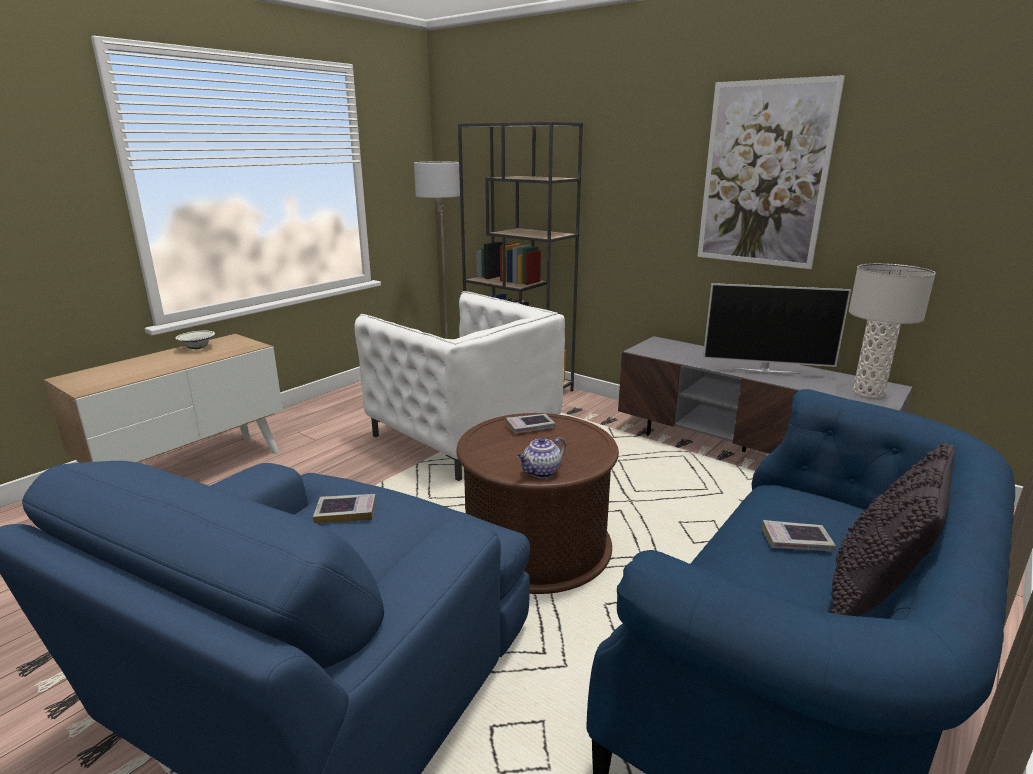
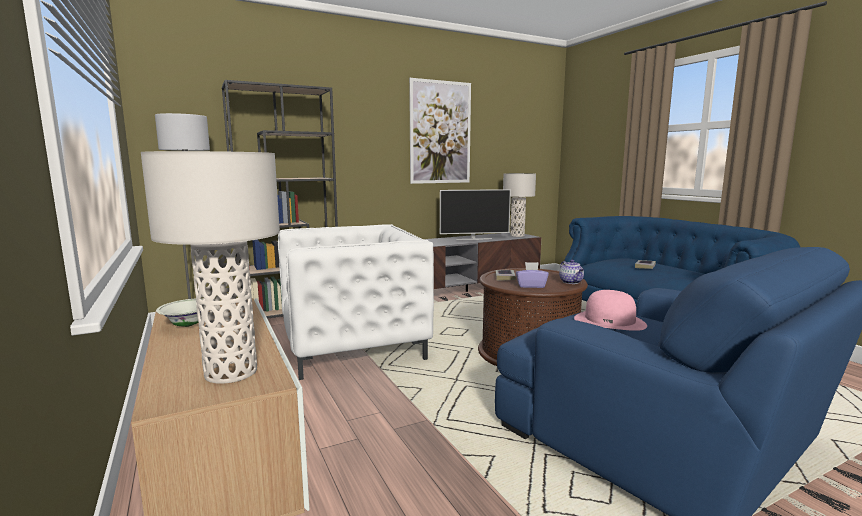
camera: 65 degrees left, 10 degrees down
(103, 379) = (230, 373): none -> white table lamp
(346, 512) = (610, 321): book -> pink hat
(497, 448) = (531, 286): none -> purple tissue box
(765, 370) = (473, 239): television -> television turned 45 degrees clockwise
(872, 597) = (684, 267): black pillow -> none

